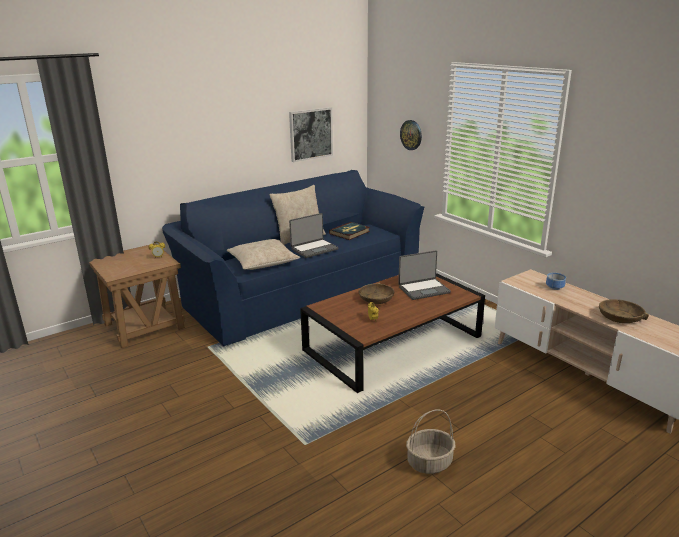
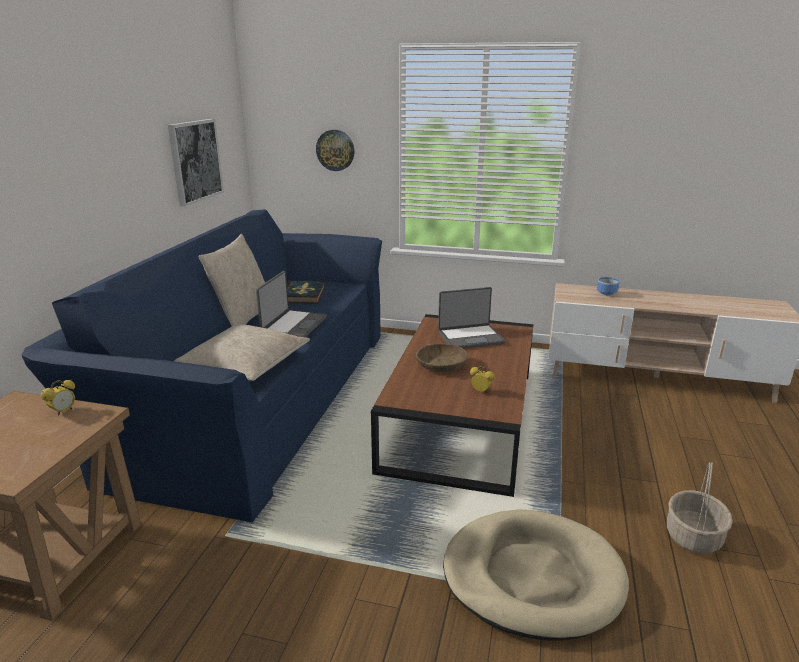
camera: 40 degrees left, 0 degrees up
(308, 429) = (532, 577): none -> beige dog bed
(423, 289) = (470, 337): laptop -> laptop turned 45 degrees clockwise
(620, 317) = (697, 304): brown bowl -> none

